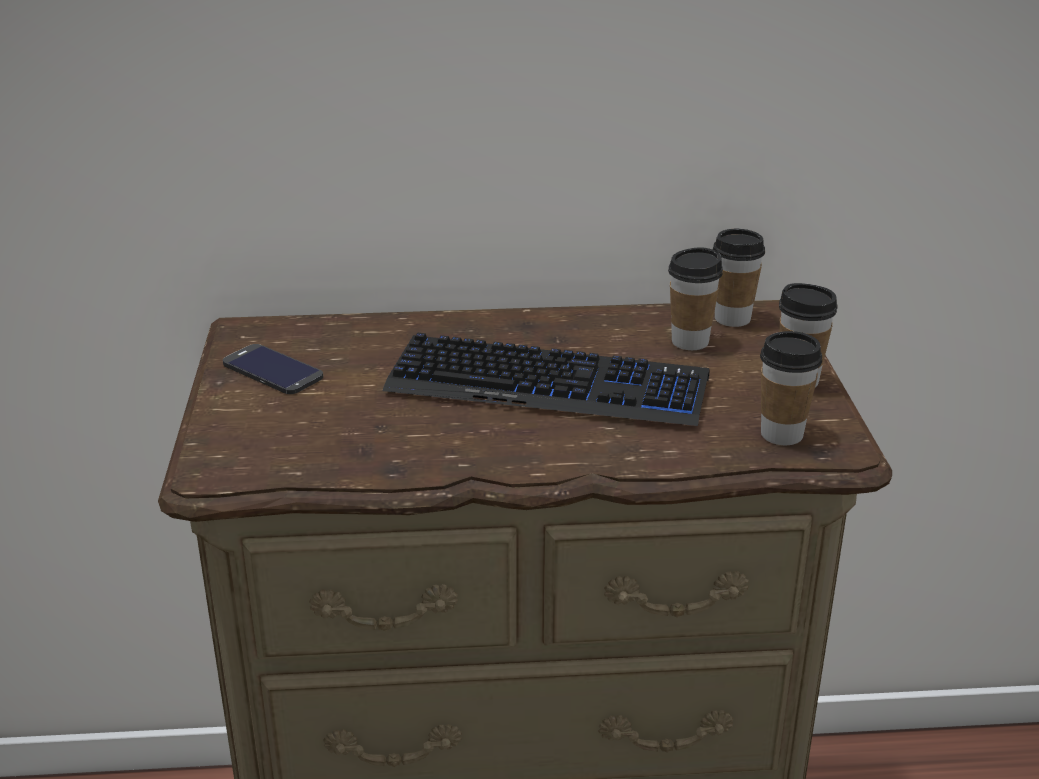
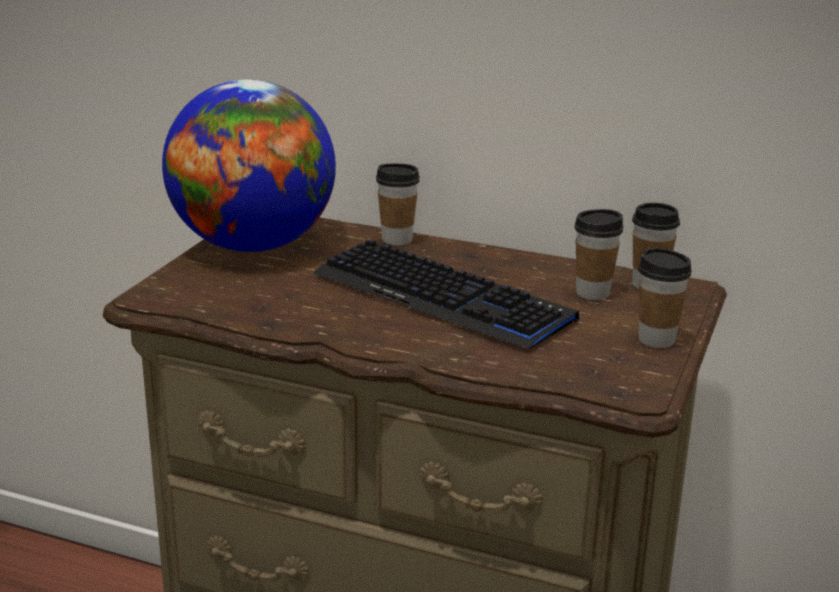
camera: 25 degrees right, 5 degrees down
(272, 370) = (253, 245): phone -> globe
(781, 434) = (597, 372): cup -> cup (397, 239)

